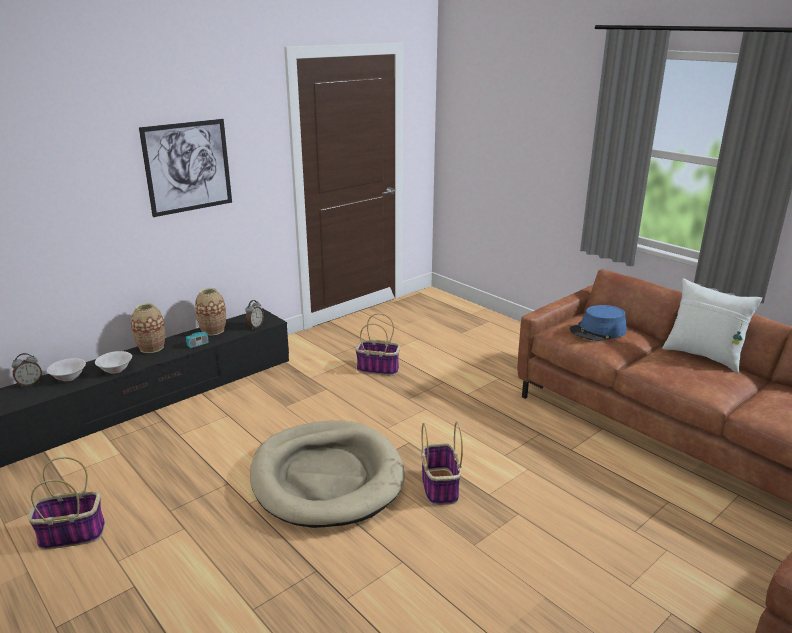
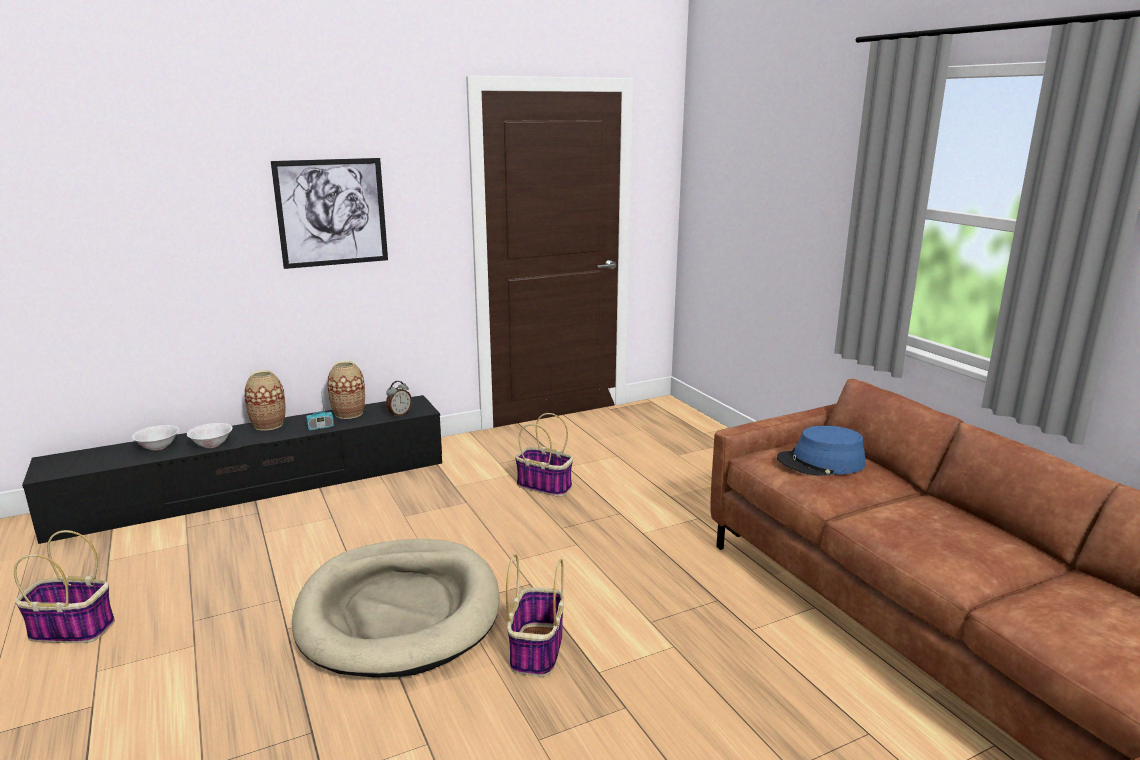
camera: 15 degrees right, 5 degrees down
(30, 383) = (115, 448): alarm clock -> none
(702, 357) = (970, 517): white pillow -> none

